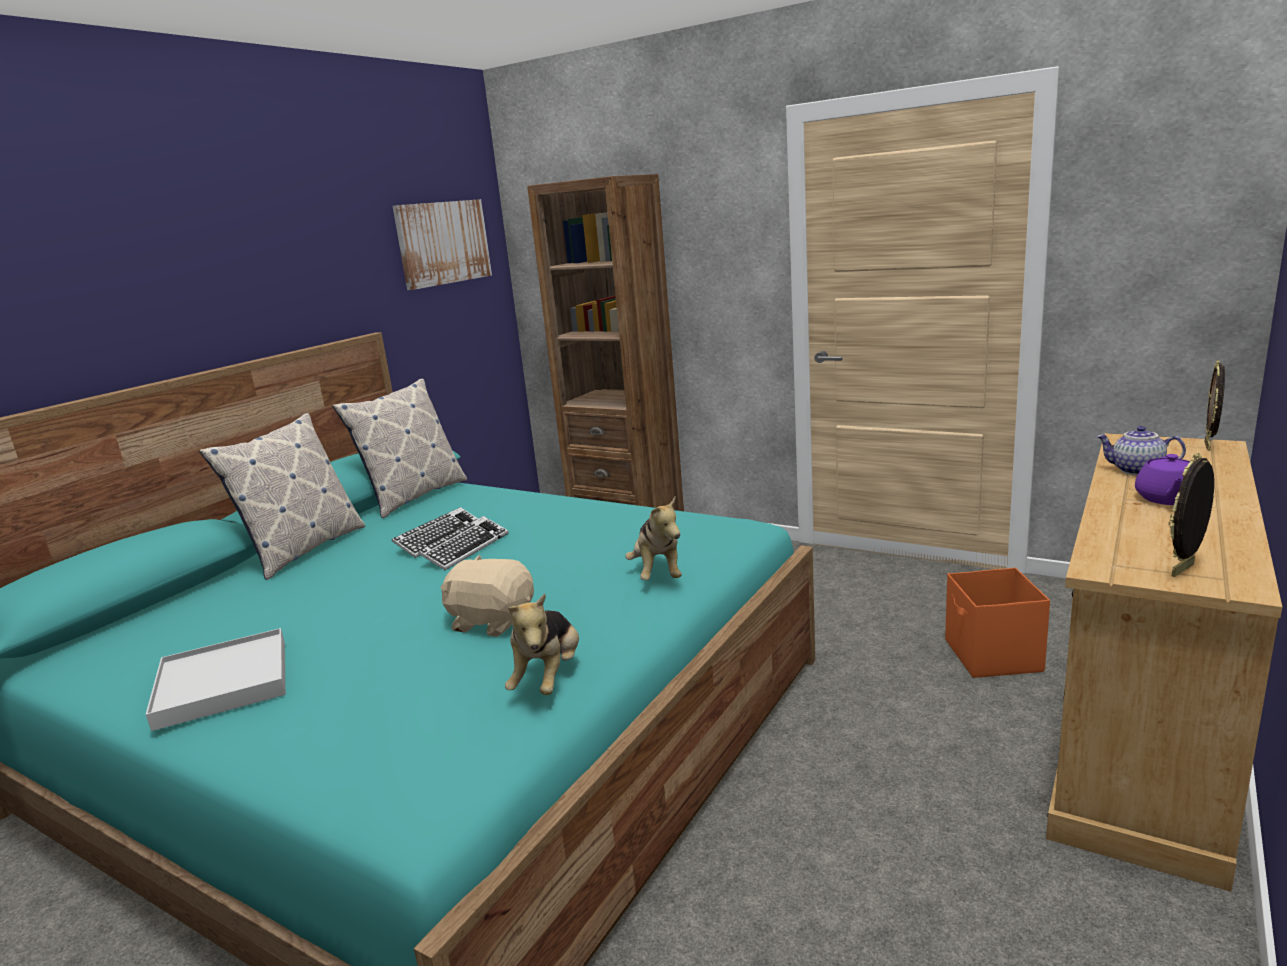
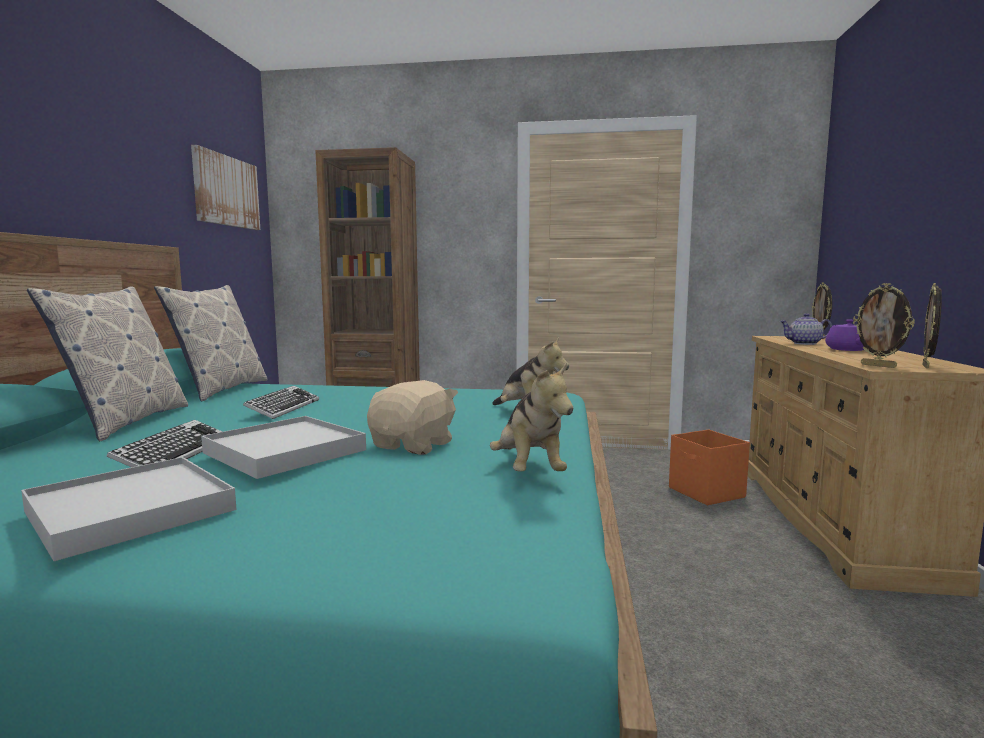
camera: 25 degrees left, 10 degrees down
(370, 621) = (284, 451): none -> white tray
(465, 548) = (323, 411): keyboard -> keyboard (174, 454)
(491, 621) = (414, 446): beige plush toy -> beige plush toy turned 120 degrees clockwise
(1109, 561) = (879, 366): none -> picture frame

